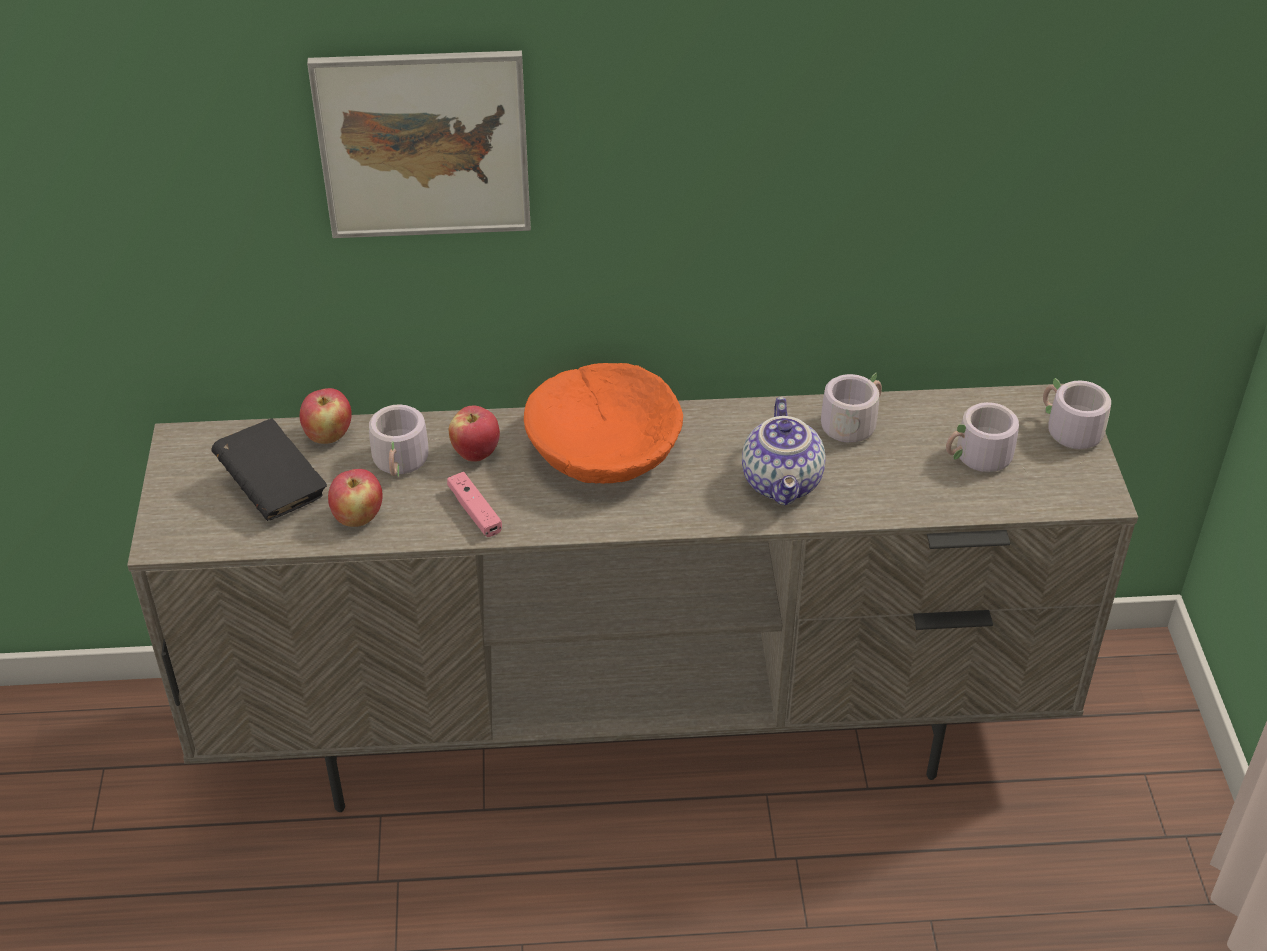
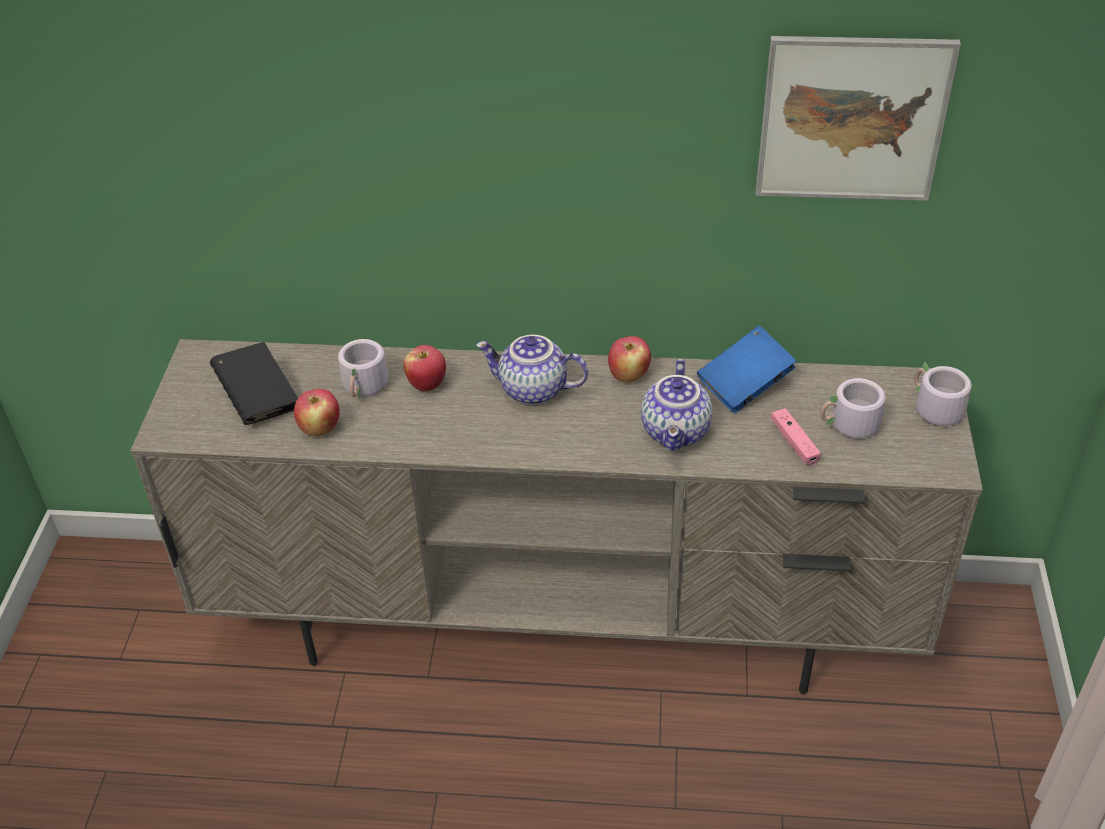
camera: 10 degrees right, 0 degrees up
(328, 435) = (312, 360): apple -> apple (628, 375)
(423, 144) = (388, 123): picture -> picture (852, 119)
(475, 511) = (415, 432): pink game controller -> pink game controller (794, 442)
(603, 449) = (532, 390): orange bowl -> teapot
(850, 422) = (744, 386): grey mug -> blue book

